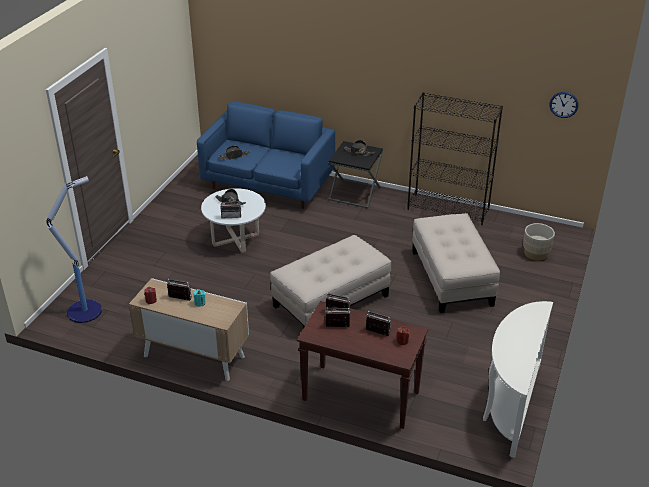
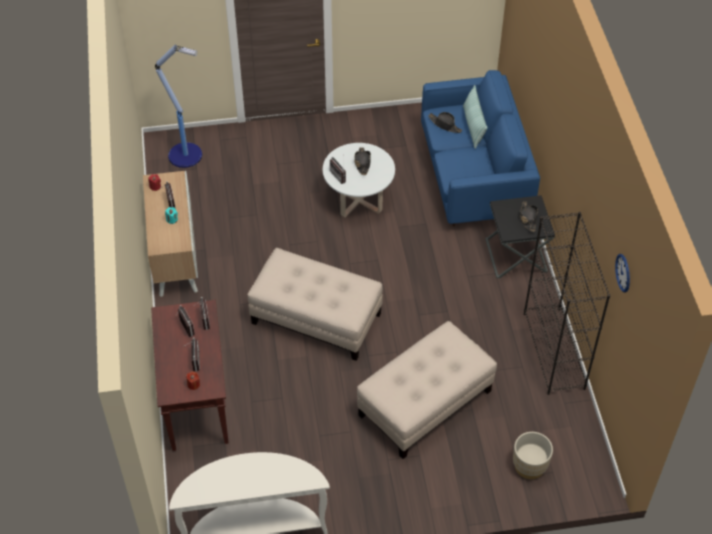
camera: 60 degrees right, 15 degrees up
(249, 146) = (473, 126): none -> pillow
(563, 104) = (639, 351): wall clock -> wall clock (623, 273)

